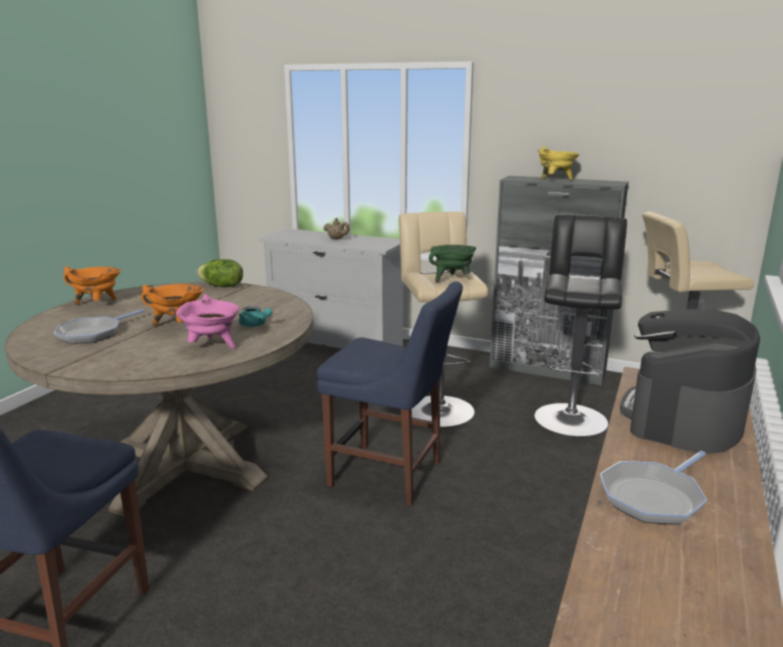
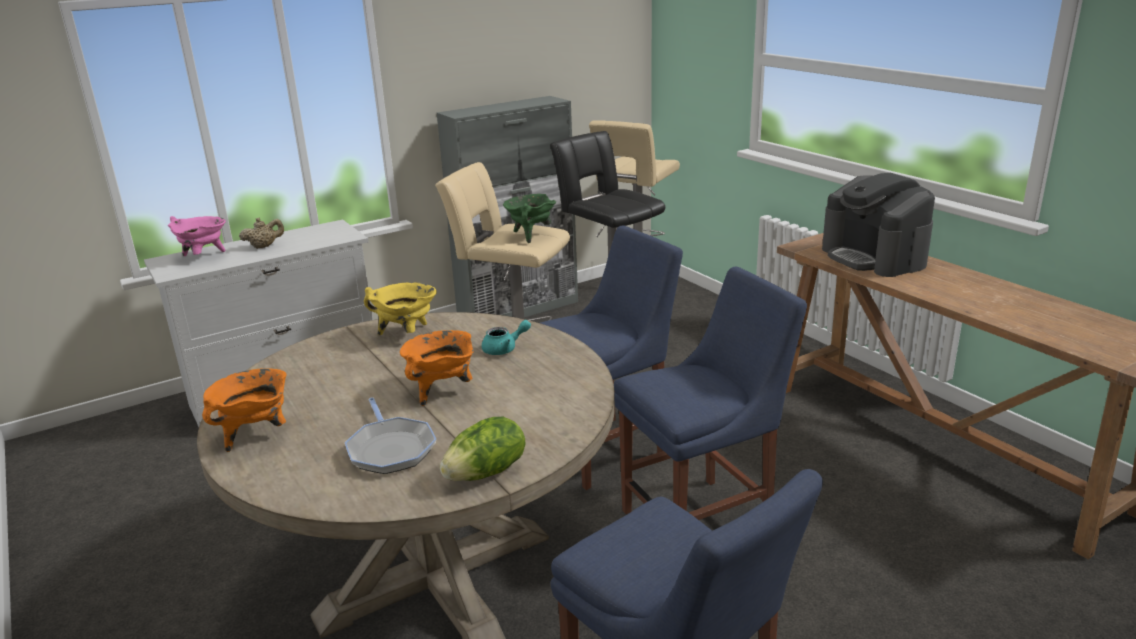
camera: 55 degrees left, 5 degrees up
(212, 347) = (545, 381): pink cooking pot -> pink cooking pot (203, 257)
(222, 286) = (323, 343): lettuce -> lettuce (487, 472)
(333, 556) = (702, 520): none -> blue chair
(555, 180) = (500, 107): yellow cooking pot -> yellow cooking pot (406, 334)
(653, 497) = (969, 297): frying pan -> none

